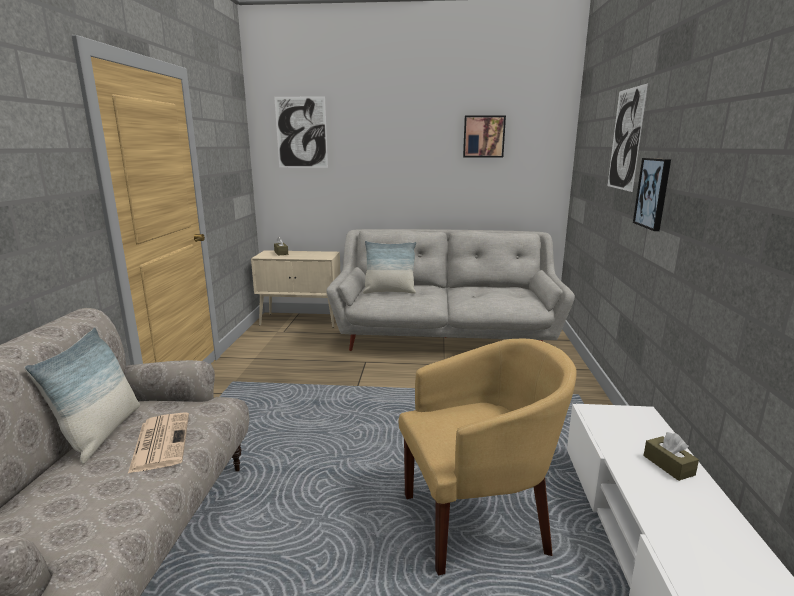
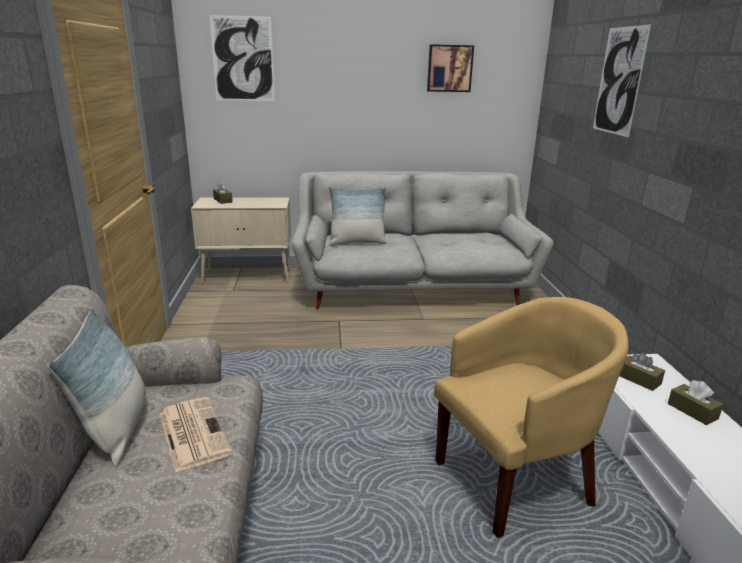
camera: 10 degrees left, 5 degrees up
(621, 430) = (638, 379): none -> brown tissue box
(653, 193) = (657, 141): picture -> none

